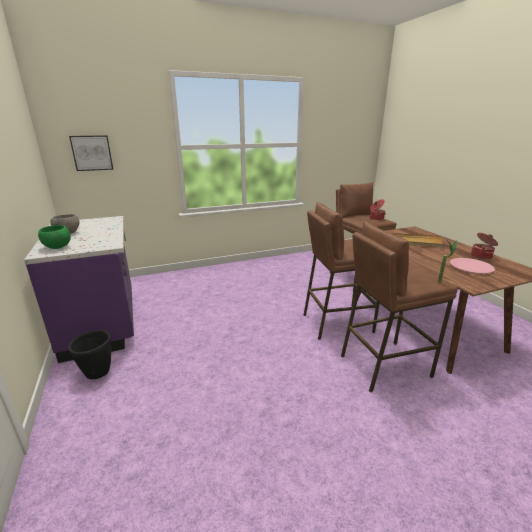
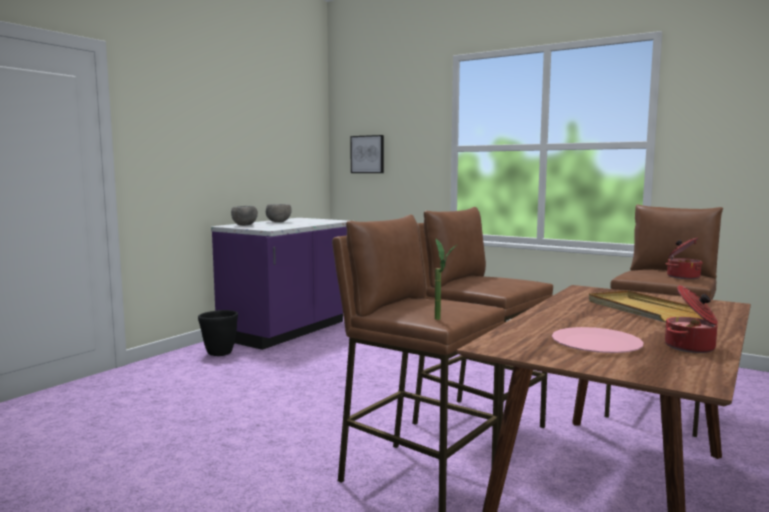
camera: 55 degrees right, 15 degrees down
(58, 247) = (244, 225): green bowl -> grey bowl

